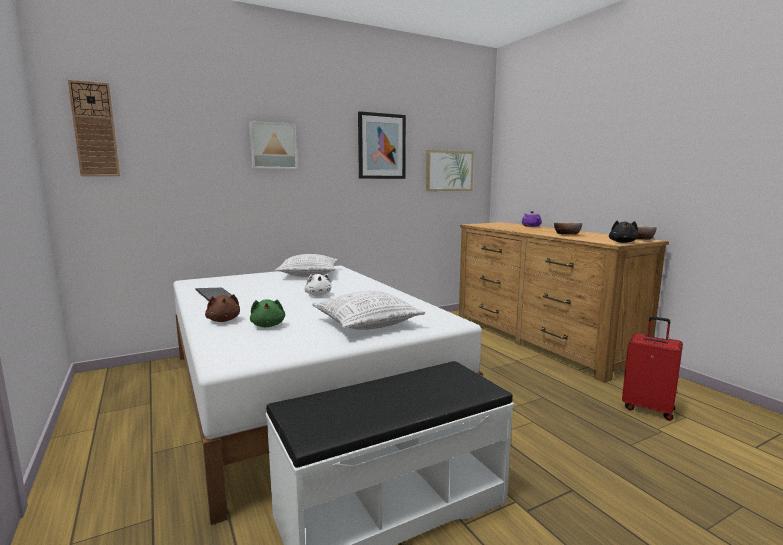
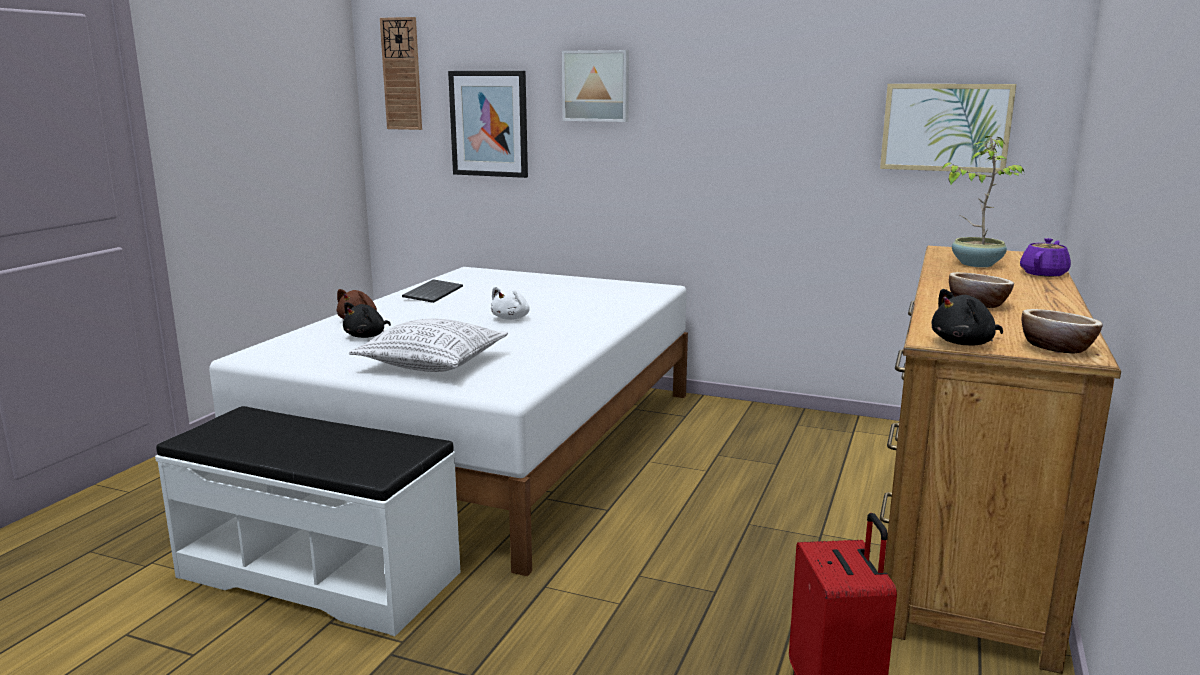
camera: 50 degrees right, 5 degrees up
(268, 325) = (367, 336): green plush toy -> black plush toy
(309, 274) = (595, 290): pillow -> none
(381, 146) = (784, 80): picture -> picture (489, 124)
(503, 226) = (976, 264): none -> potted plant

